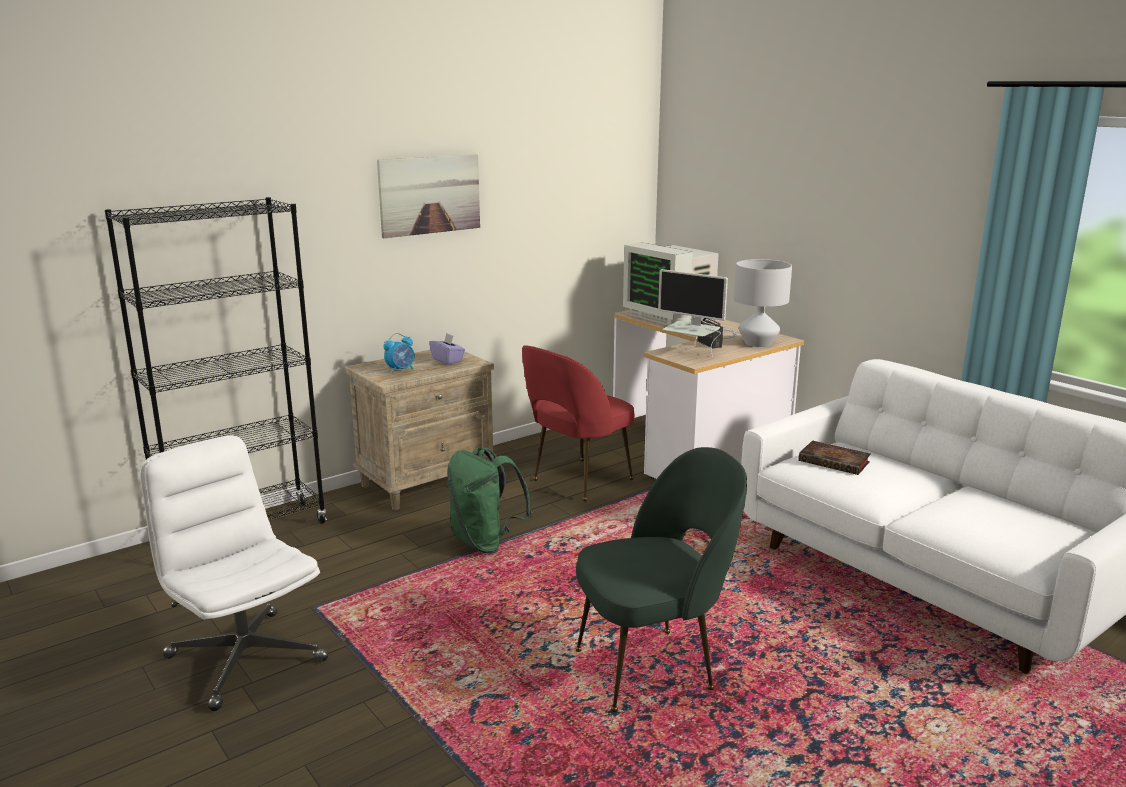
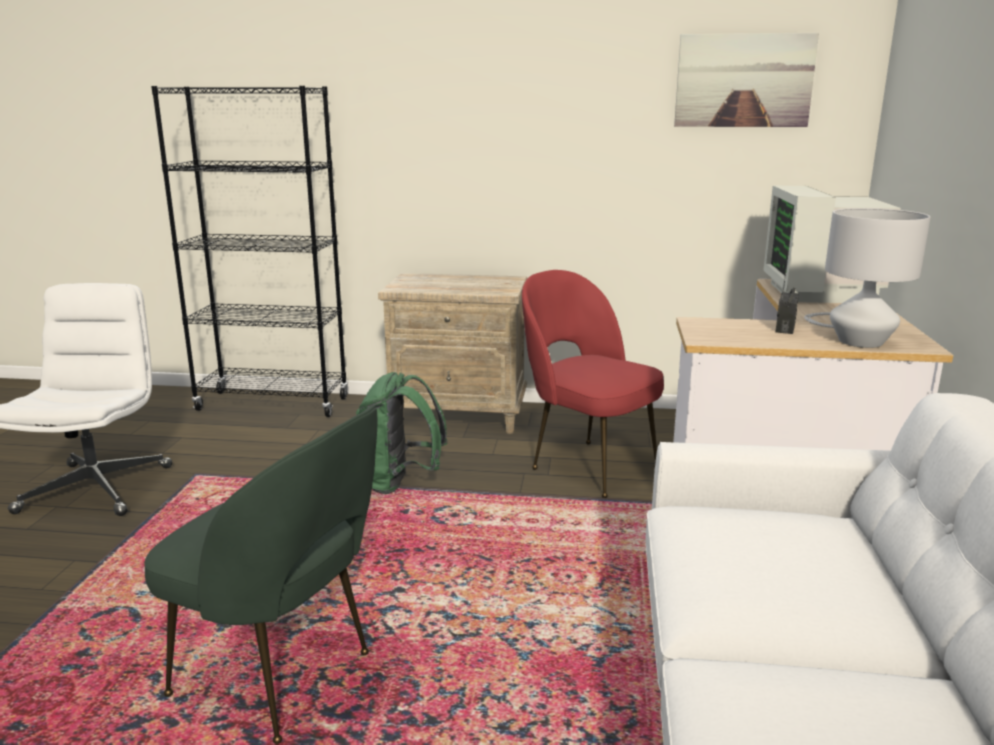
camera: 45 degrees right, 0 degrees up
(401, 370) = (428, 284): alarm clock -> none
(430, 195) = (512, 99): picture -> picture (744, 80)
(447, 360) = (486, 286): purple tissue box -> none
(577, 482) = (587, 465): red chair -> red chair turned 45 degrees clockwise
(691, 353) = (731, 330): monitor -> none
(835, 462) = (758, 536): book -> none

